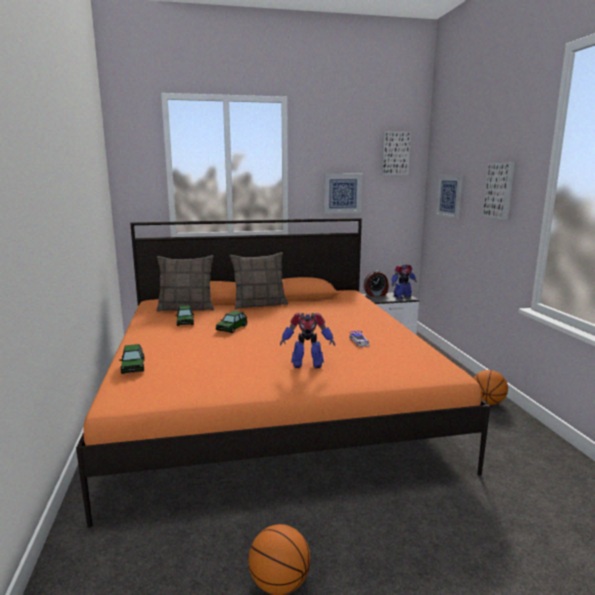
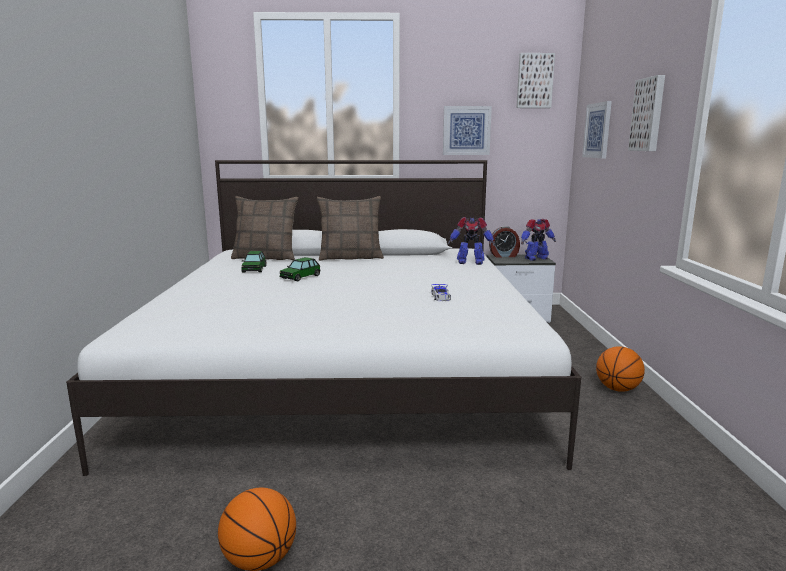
camera: 10 degrees right, 0 degrees up
(133, 367) = (163, 306): toy car -> none
(270, 400) = (346, 366): orange bed -> white bed
(307, 364) = (360, 314): toy robot -> toy robot (470, 262)

